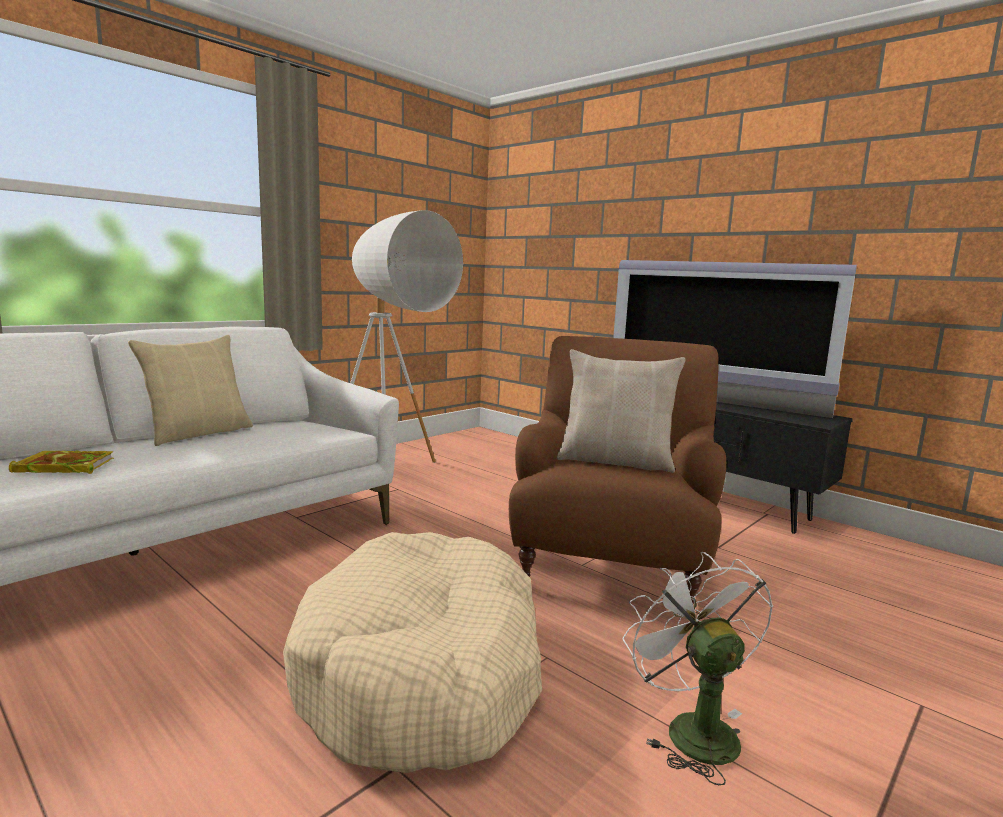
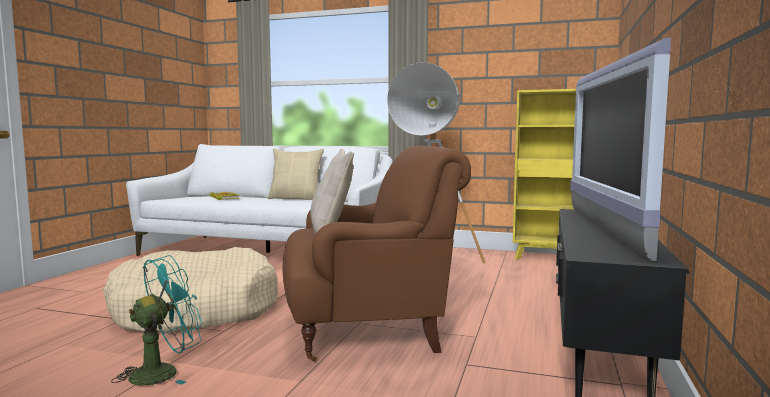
camera: 65 degrees right, 5 degrees down
(450, 440) = (544, 257): none -> yellow bookcase
(691, 728) = (163, 372): white fan -> turquoise fan

